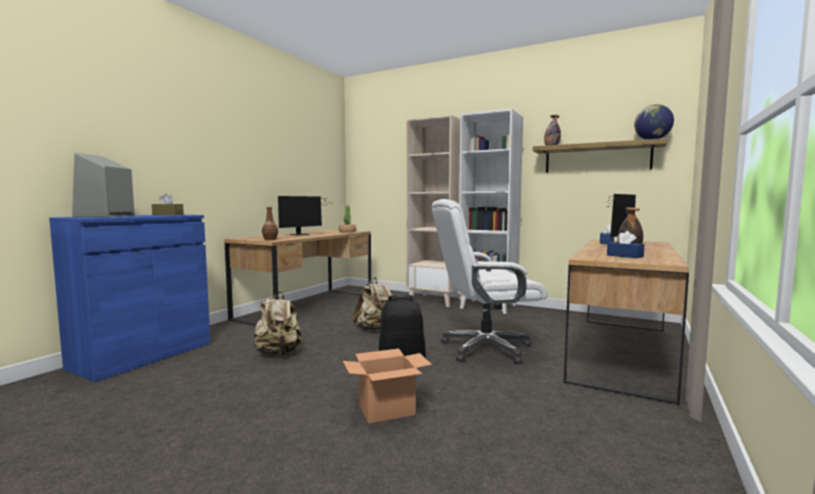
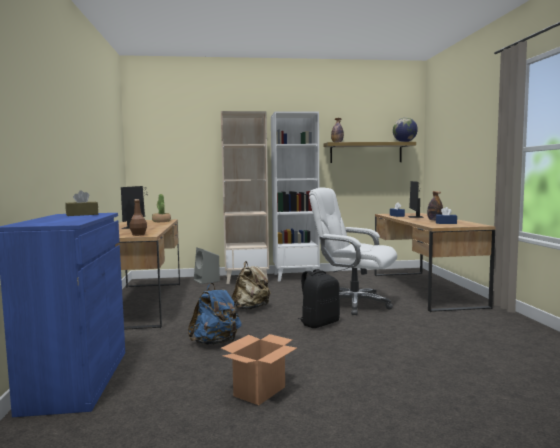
camera: 35 degrees left, 0 degrees up
(104, 216) = (56, 221): grey speaker -> grey speaker (207, 281)
(278, 353) = (216, 343): beige backpack -> blue backpack
(387, 410) = (377, 352): cardboard box -> cardboard box (260, 391)
(485, 349) = (353, 304): white office chair -> white office chair turned 75 degrees clockwise

